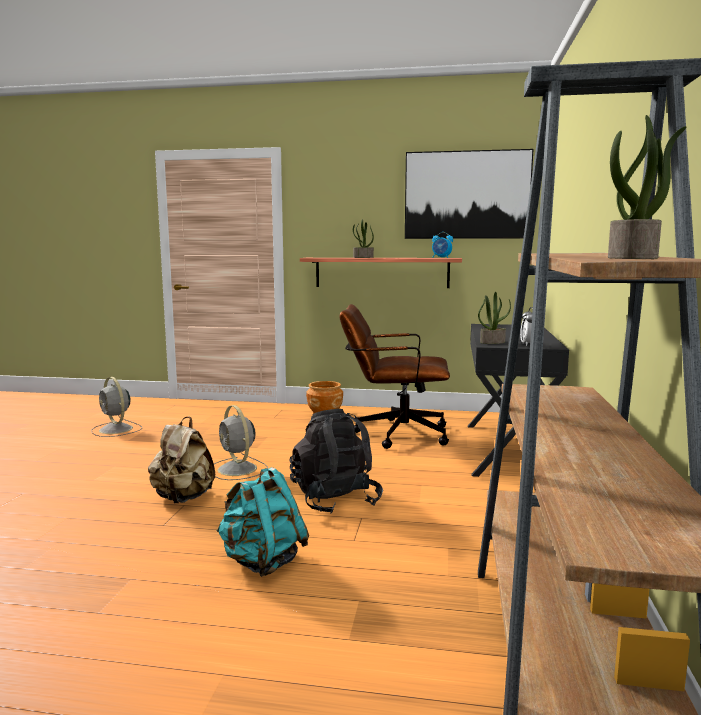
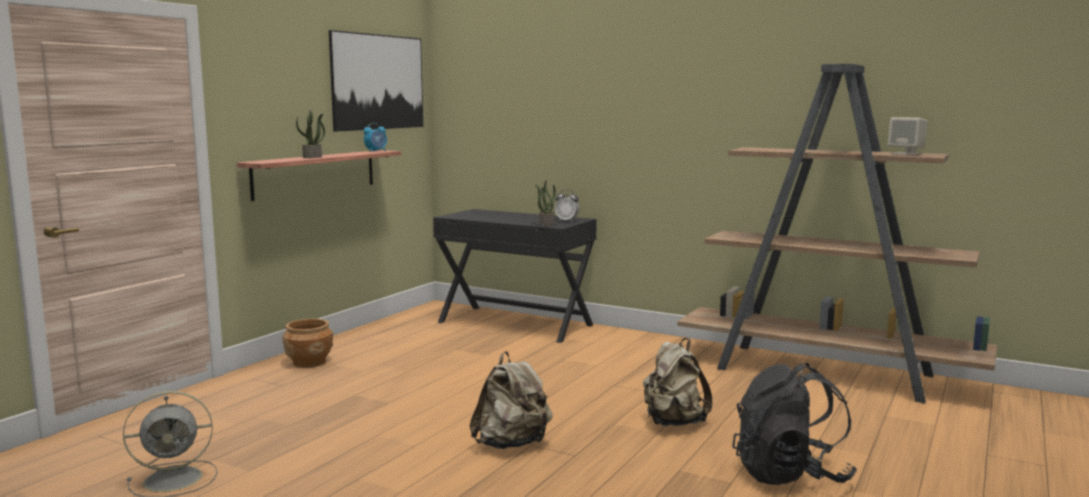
camera: 70 degrees left, 0 degrees up
(238, 469) = (452, 416): grey fan -> none
(262, 562) = (673, 422): turquoise backpack -> beige backpack
(335, 500) = (572, 388): black backpack -> black backpack (790, 475)
(394, 433) = (423, 347): brown office chair -> none
(634, 258) = (906, 154): potted plant -> beige speaker

